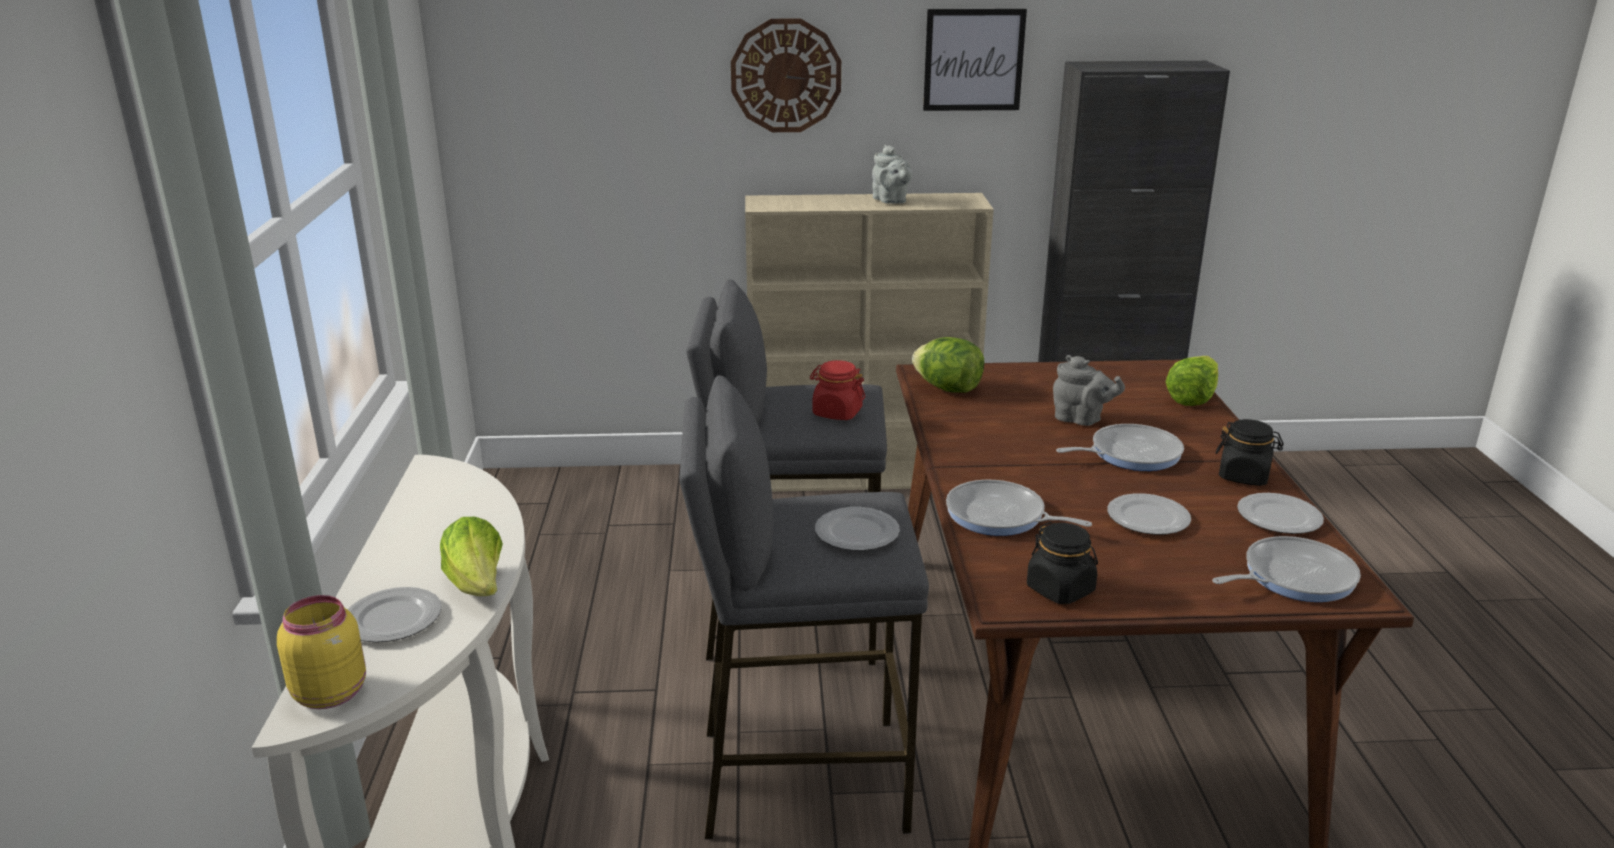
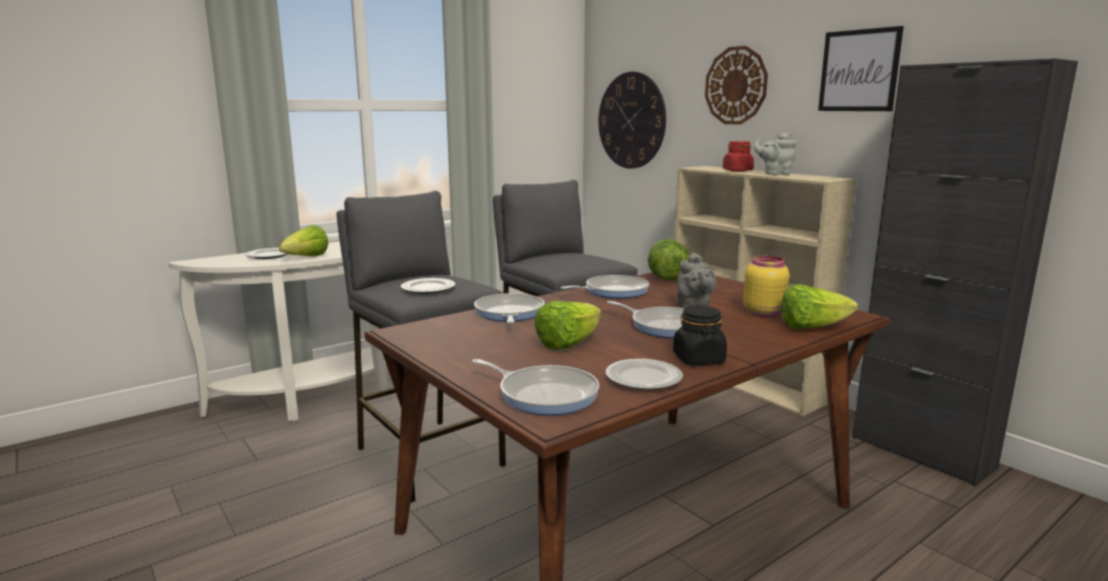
camera: 55 degrees right, 10 degrees down
(330, 692) = (210, 260): yellow jar -> yellow jar (764, 312)
(570, 132) = (631, 120): none -> wall clock
(837, 412) = (570, 263): red jar -> red jar (737, 170)
(891, 201) = (774, 173): grey teapot -> grey teapot turned 60 degrees clockwise
(969, 433) = (613, 291): none -> frying pan
(1060, 589) = (432, 339): black jar -> none
(1147, 519) = (568, 344): plate -> lettuce

